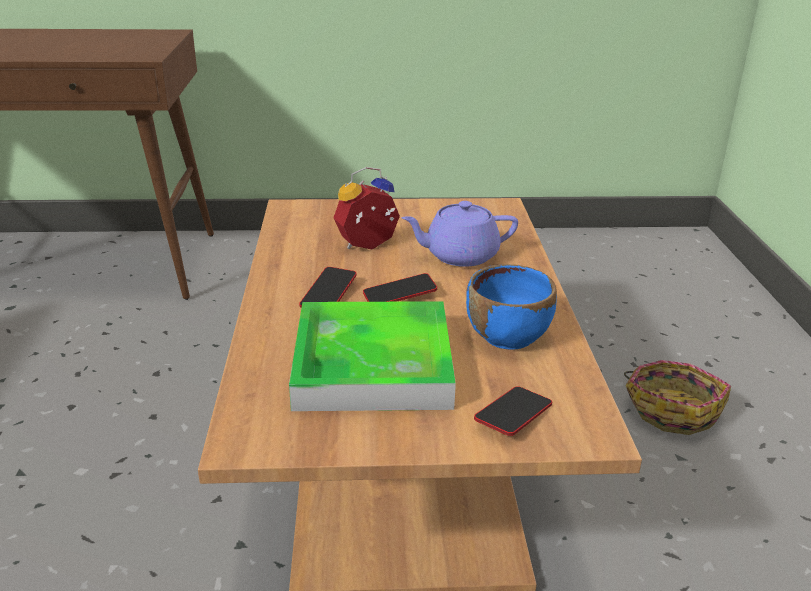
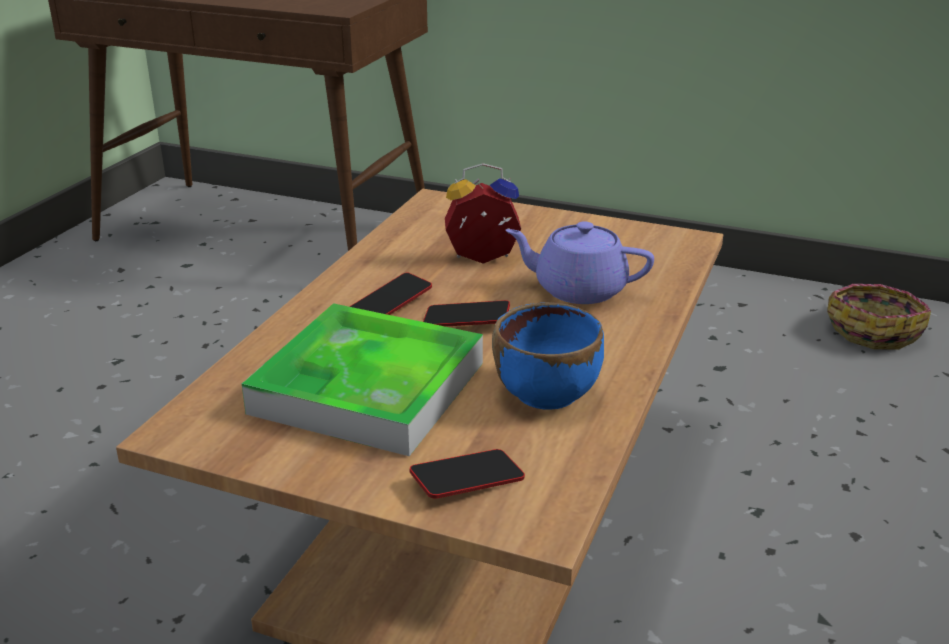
camera: 25 degrees right, 0 degrees up
(672, 409) = (858, 557): basket -> basket (873, 329)

